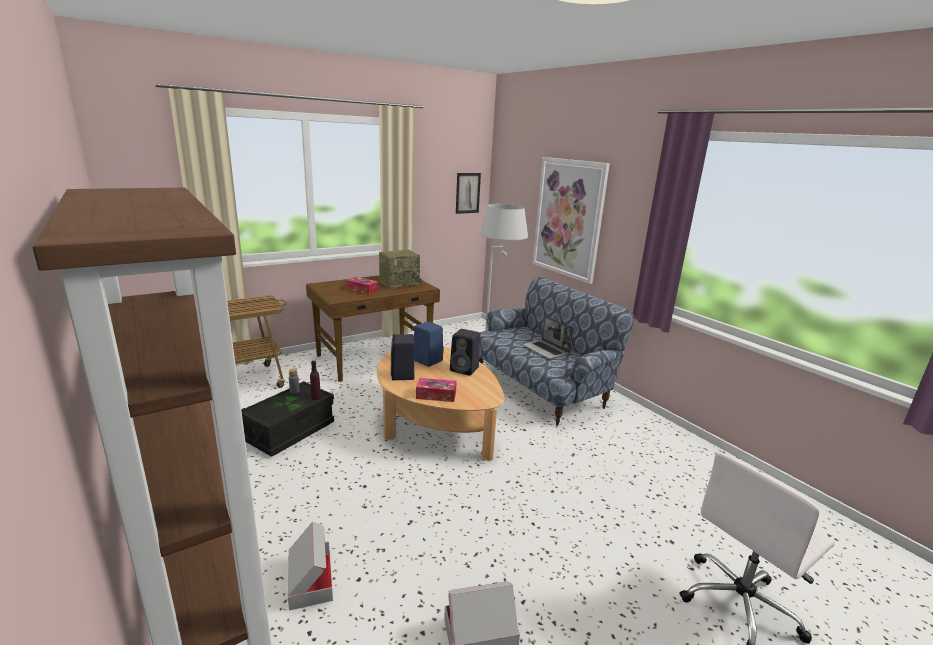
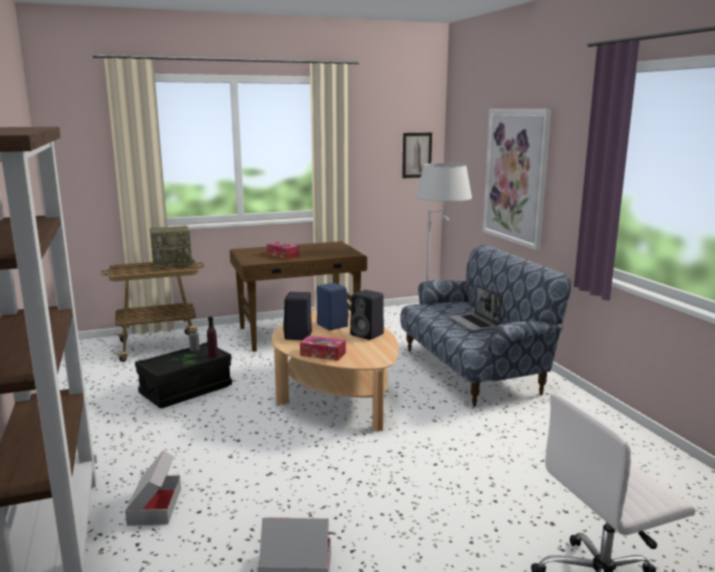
camera: 15 degrees right, 5 degrees down
(399, 283) = (326, 250): radio -> radio (173, 263)

